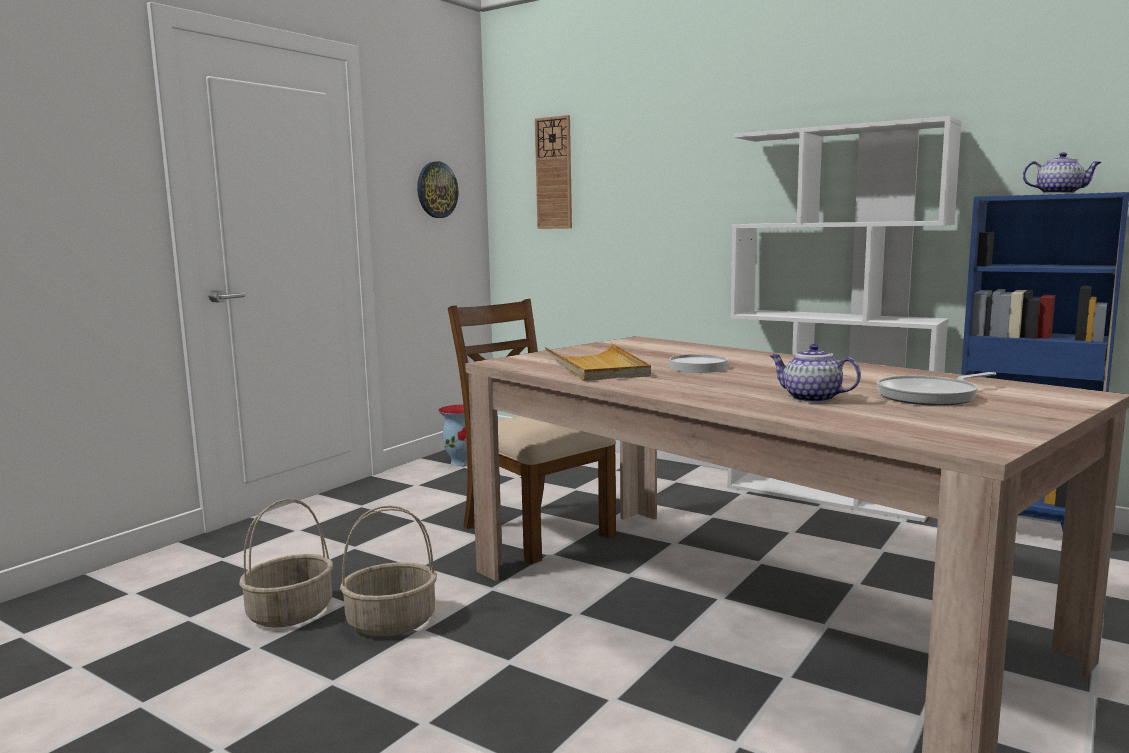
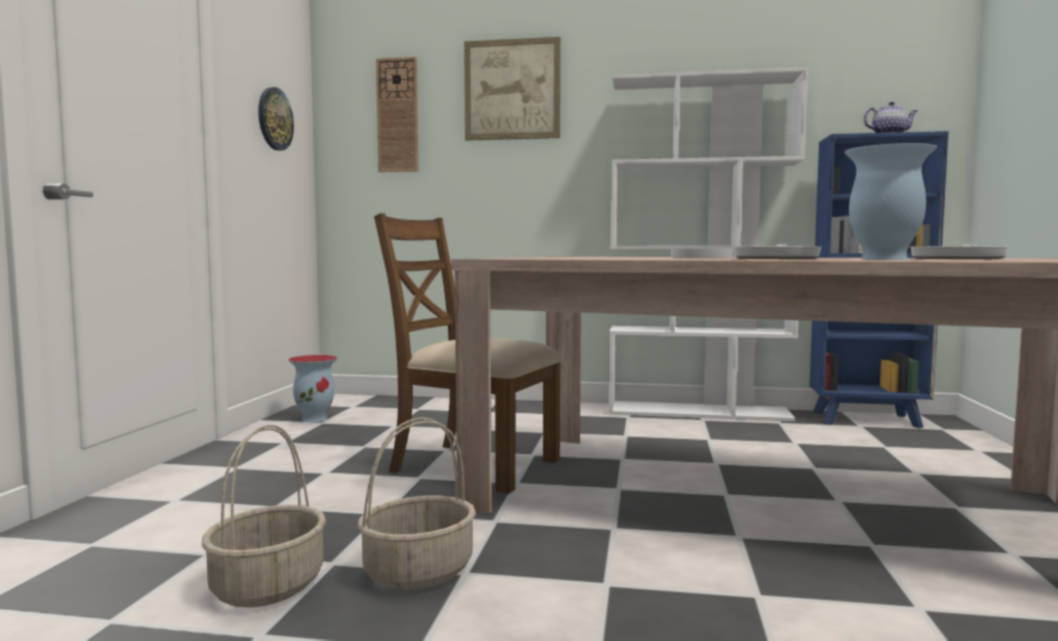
camera: 25 degrees left, 5 degrees down
(597, 367) = (608, 258): beige tray -> none
(655, 144) = (512, 90): none -> picture
(738, 381) = (777, 258): none -> frying pan
(810, 398) = (883, 259): teapot -> vase

